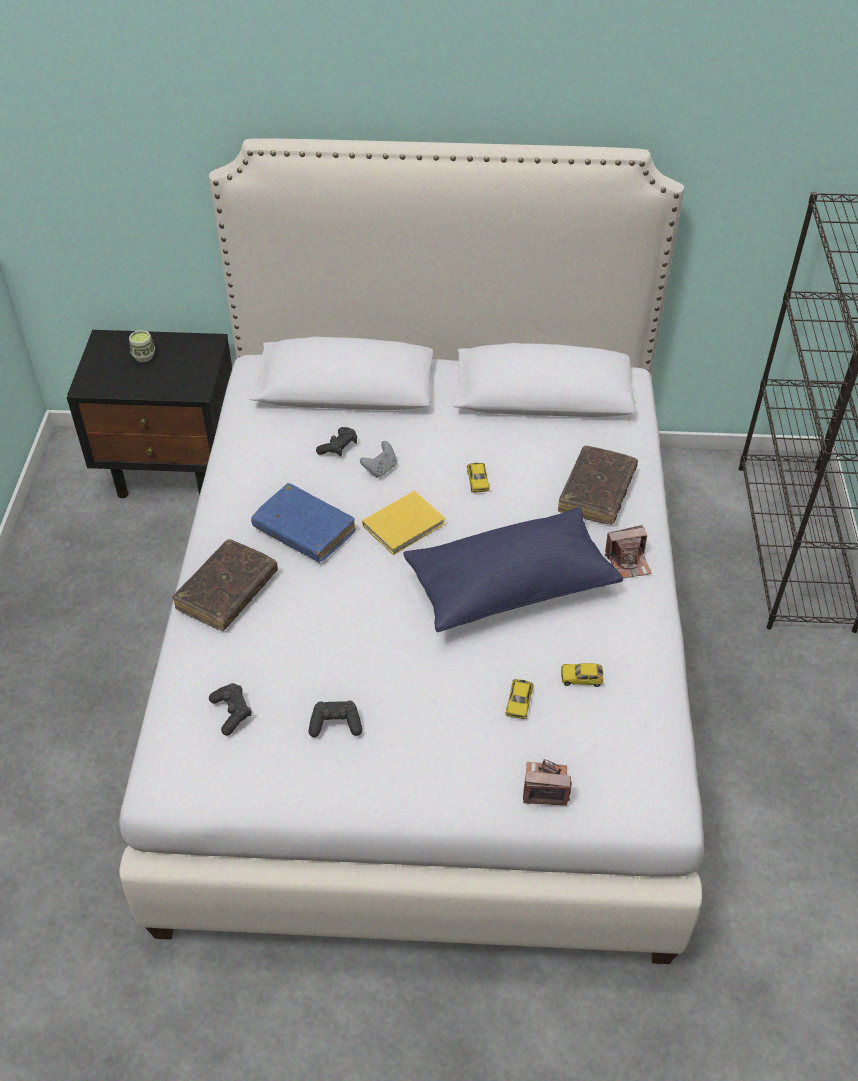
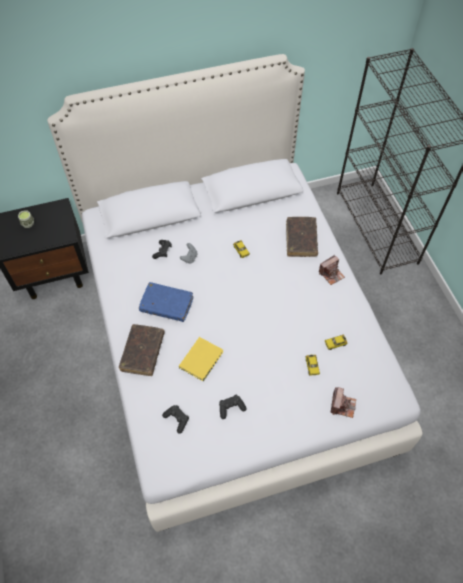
camera: 20 degrees left, 10 degrees up
(406, 524) = (216, 286): yellow book -> yellow book (202, 359)
(510, 586) = (281, 304): blue pillow -> none
(545, 785) = (342, 405): camera -> camera turned 120 degrees clockwise

